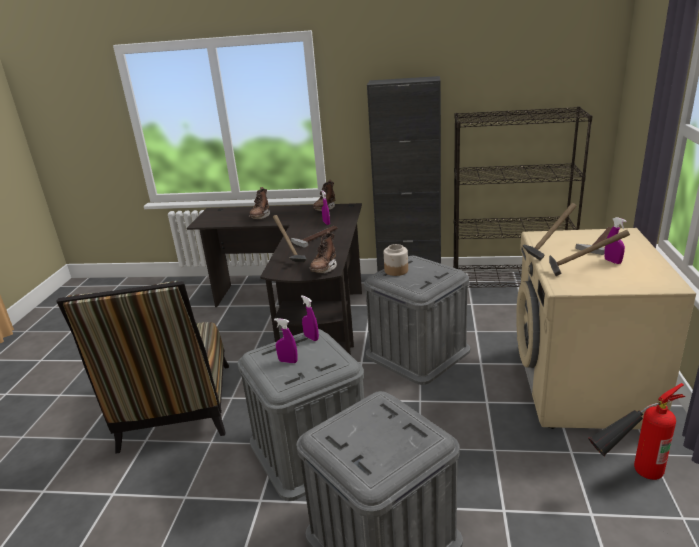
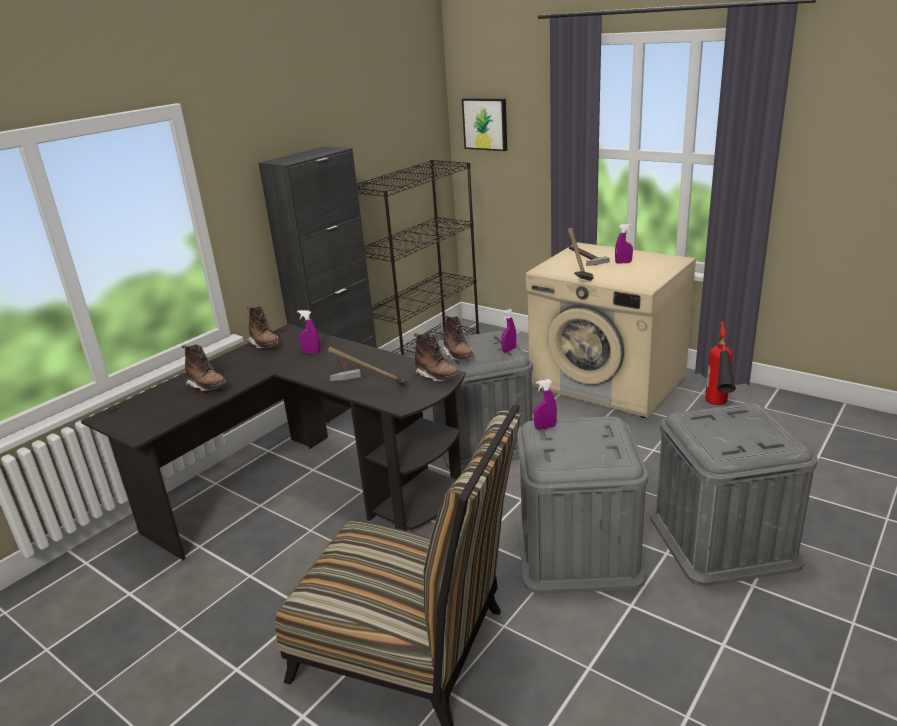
camera: 60 degrees left, 0 degrees up
(288, 361) = (580, 449): purple spray bottle -> purple spray bottle (509, 350)
(396, 270) = (458, 356): jar -> brown boot
(581, 272) = (627, 275): hammer -> none
(639, 79) = (486, 124): none -> picture

